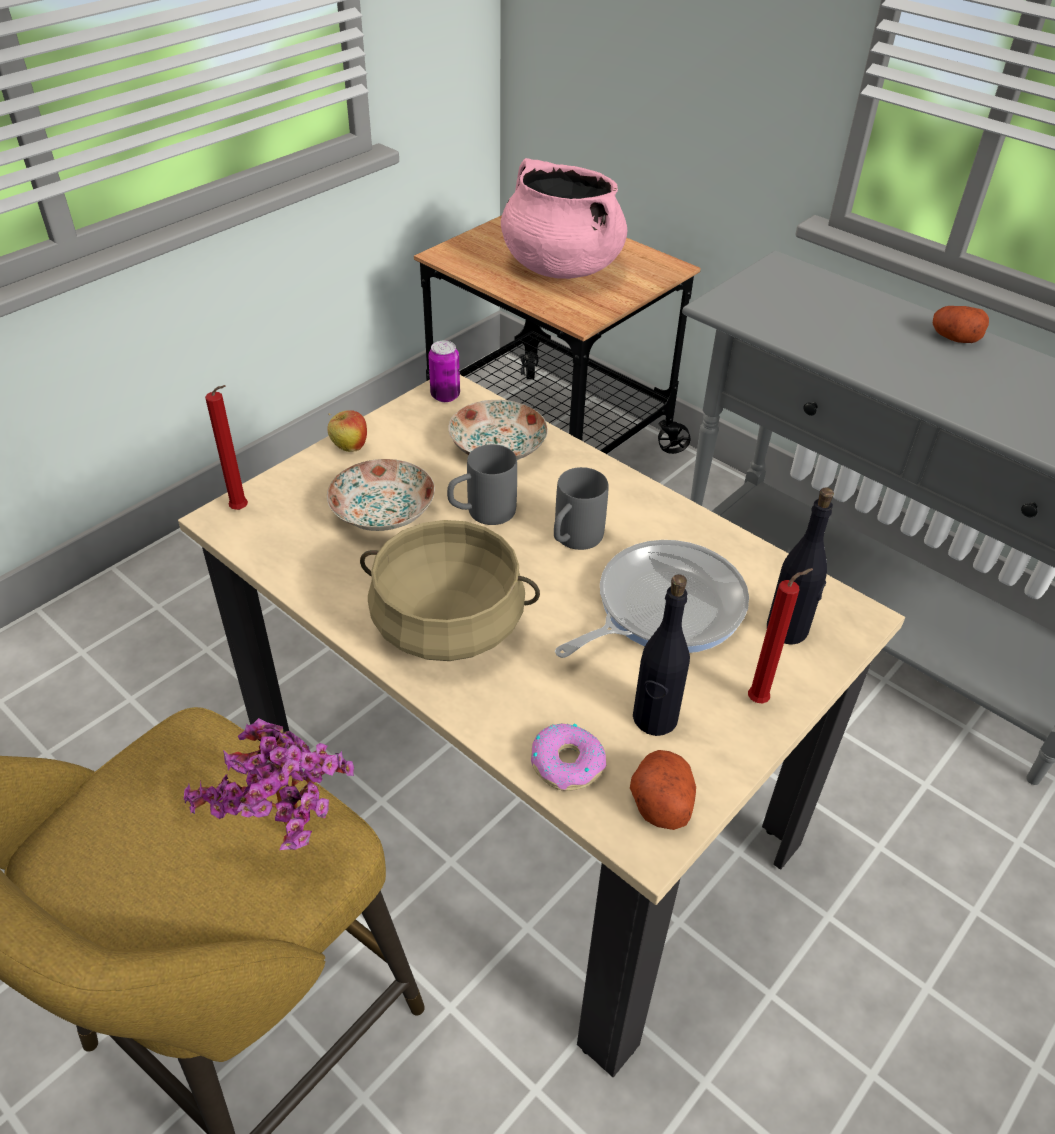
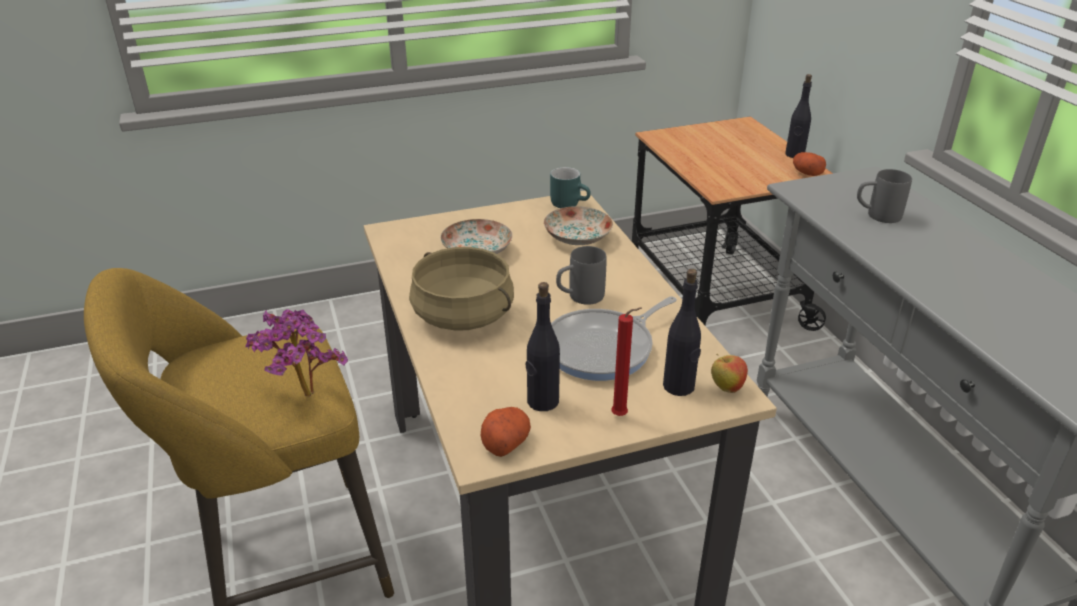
camera: 30 degrees right, 10 degrees down
(242, 510) = (400, 229): red candle -> none
(349, 447) = (487, 215): apple -> apple (726, 388)
(445, 396) = (570, 203): can -> turquoise mug
(481, 513) = (535, 268): grey mug -> grey mug (876, 215)
(560, 266) = (733, 158): pink cooking pot -> none
(567, 763) = (467, 404): donut -> none
(625, 245) = (794, 155): none -> black bottle
(662, 608) = (603, 348): frying pan -> frying pan turned 150 degrees clockwise
(954, 338) = (973, 248): potato -> potato (806, 172)

